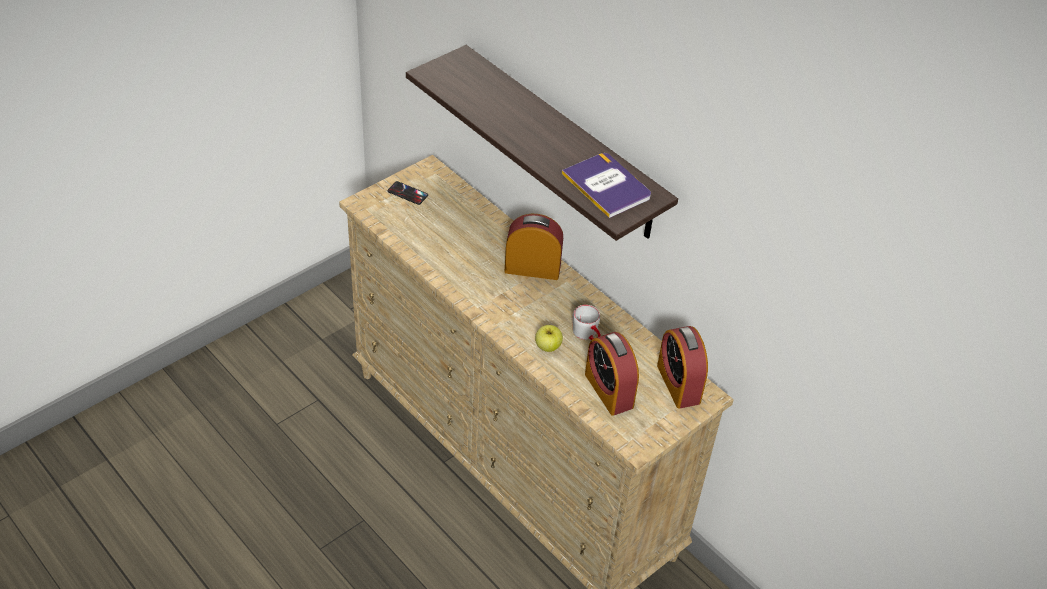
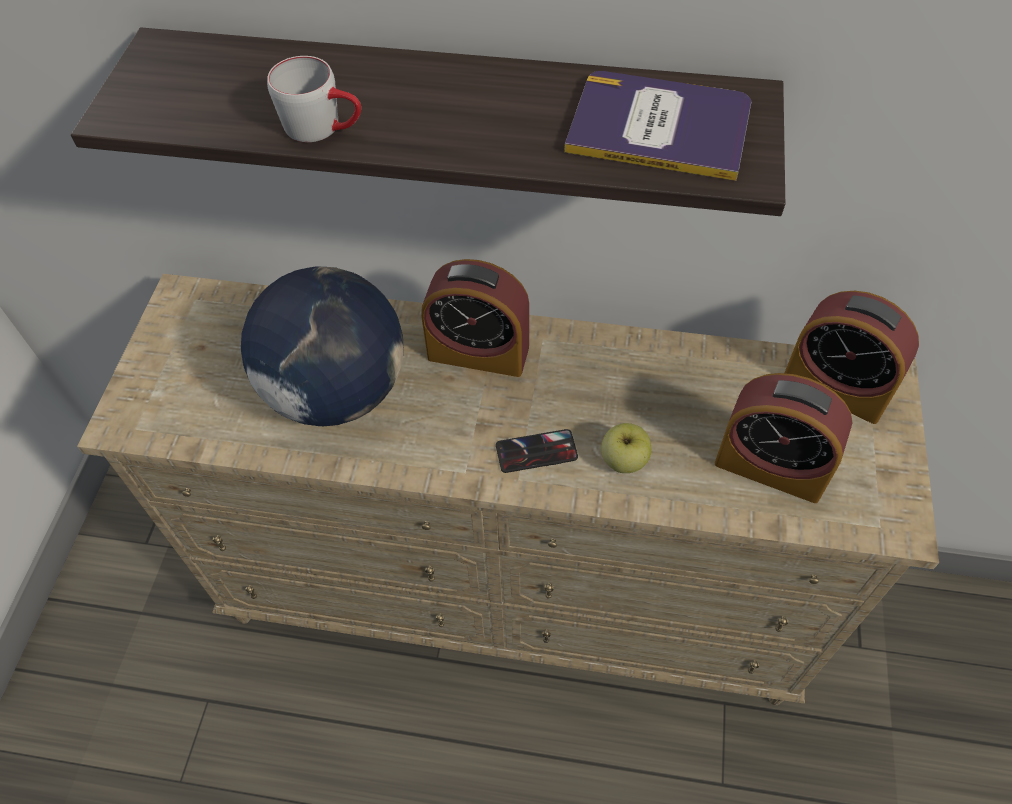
camera: 35 degrees left, 10 degrees up
(407, 193) = (180, 358): phone -> phone (536, 451)
(457, 245) = (337, 391): none -> globe
(532, 268) = (478, 352): alarm clock -> alarm clock turned 135 degrees counterclockwise
(588, 335) = (654, 400): grey mug -> grey mug (324, 127)

